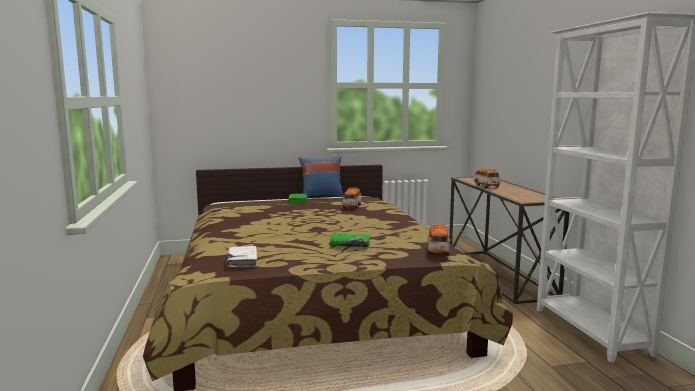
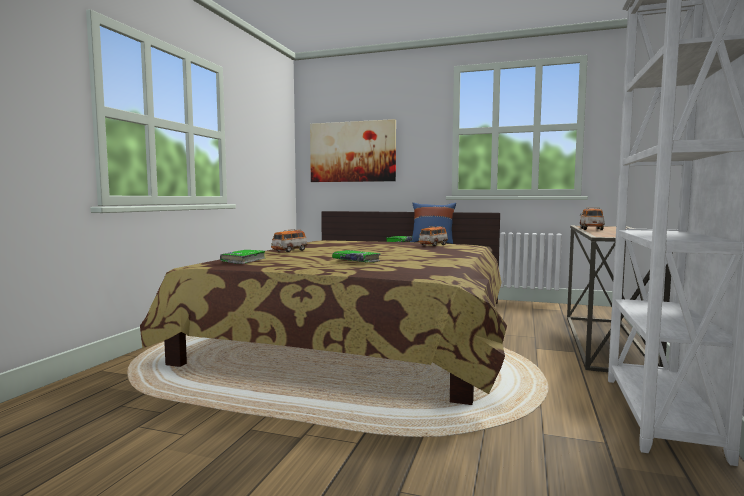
camera: 30 degrees right, 5 degrees down
(223, 102) = (352, 152): none -> picture
(242, 261) = (243, 261): white book -> green book
(438, 251) = (431, 271): toy car -> toy car (289, 251)

